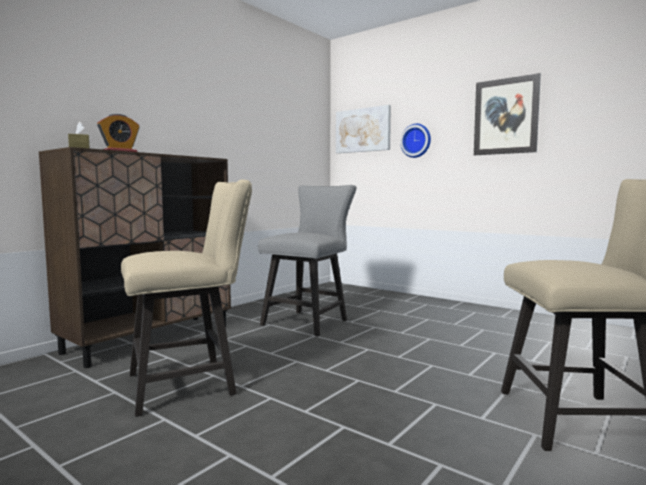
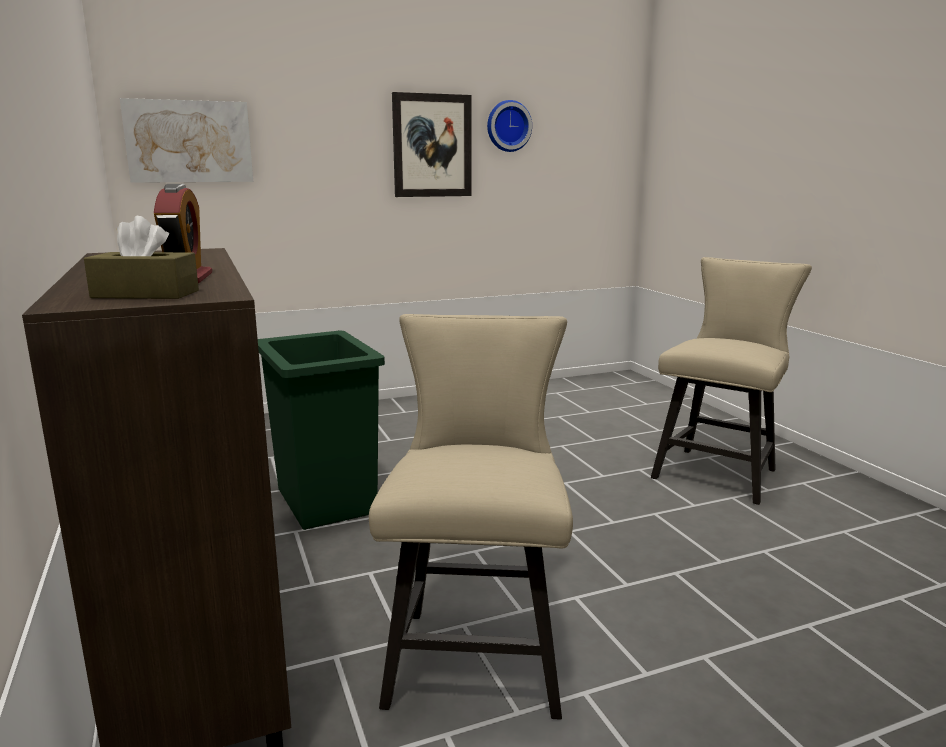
camera: 60 degrees left, 10 degrees up
(309, 321) = (326, 500): grey chair -> green trash can
(416, 141) = (302, 169): wall clock -> wall clock (508, 126)

